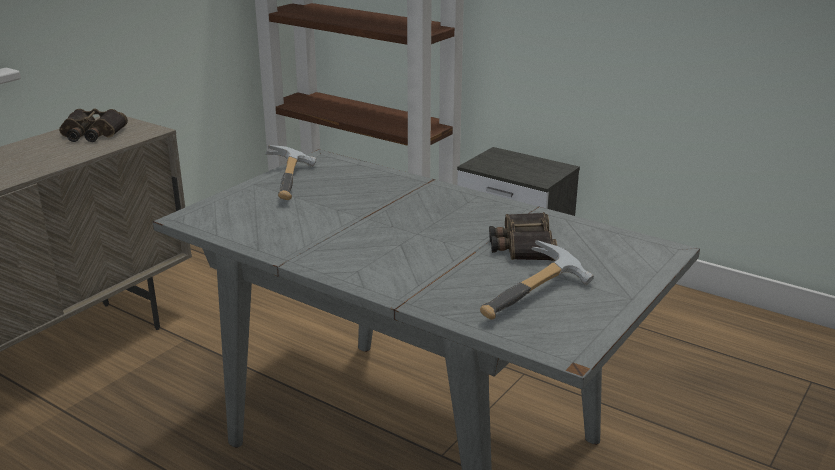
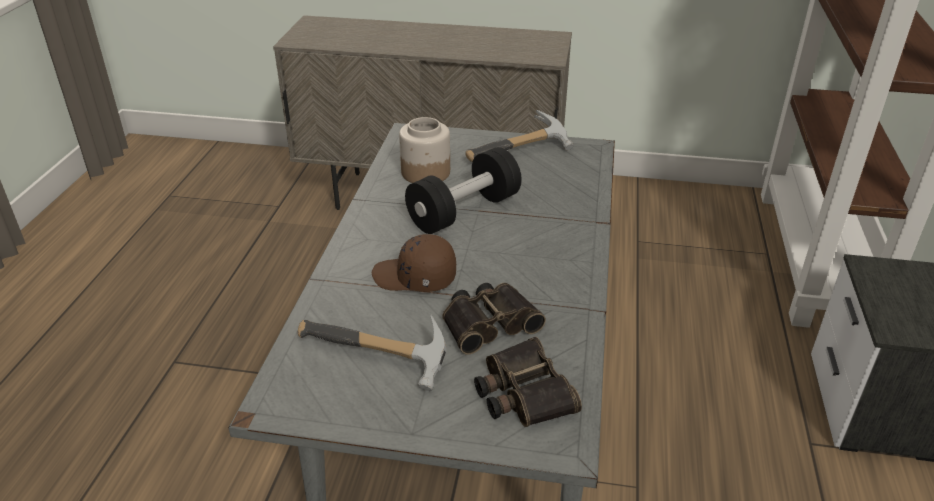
camera: 65 degrees right, 10 degrees up
(91, 133) = (517, 41): binoculars -> binoculars (522, 392)
(273, 225) = (425, 172): none -> jar
(359, 223) = (464, 211): none -> black dumbbell
(439, 261) = (415, 278): none -> brown cap

